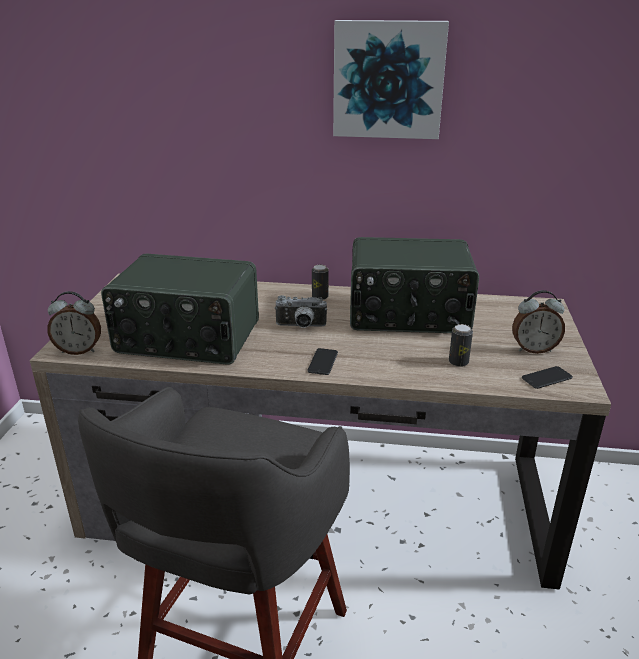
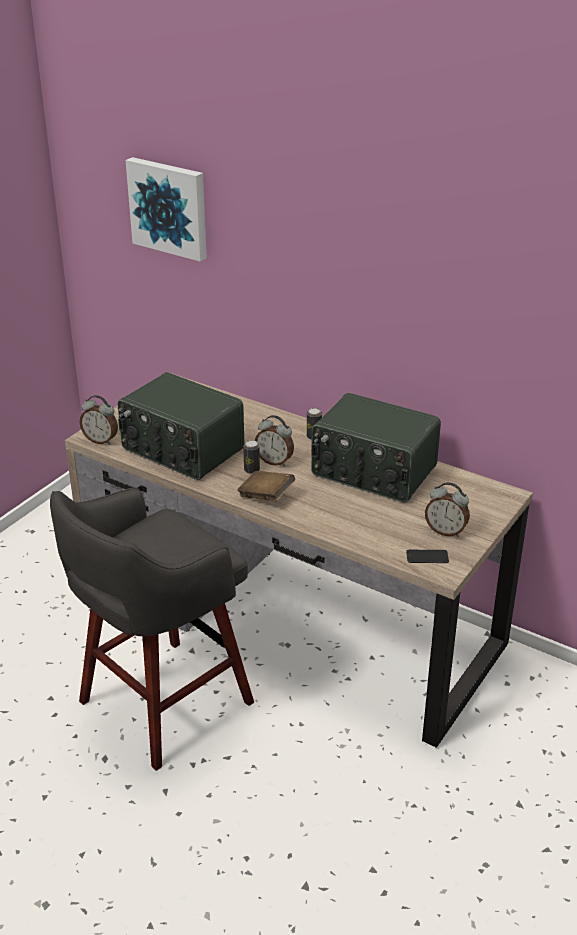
camera: 25 degrees right, 5 degrees up
(300, 327) = (274, 461): camera -> alarm clock
(323, 362) = (266, 496): phone -> brown book
(388, 80) = (385, 264): picture -> picture (169, 207)
(458, 362) = (370, 525): can -> can (252, 470)

